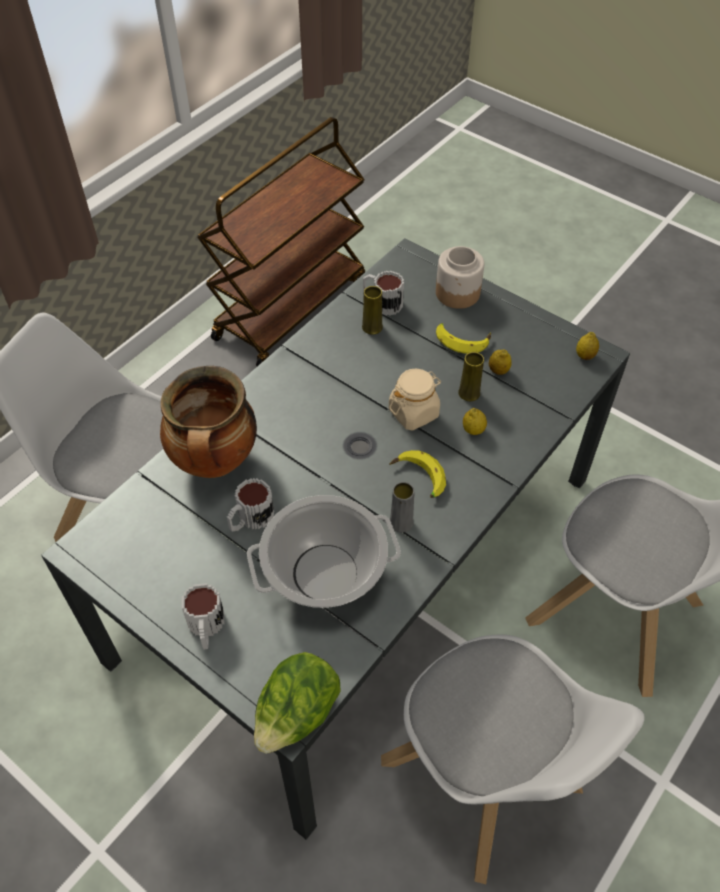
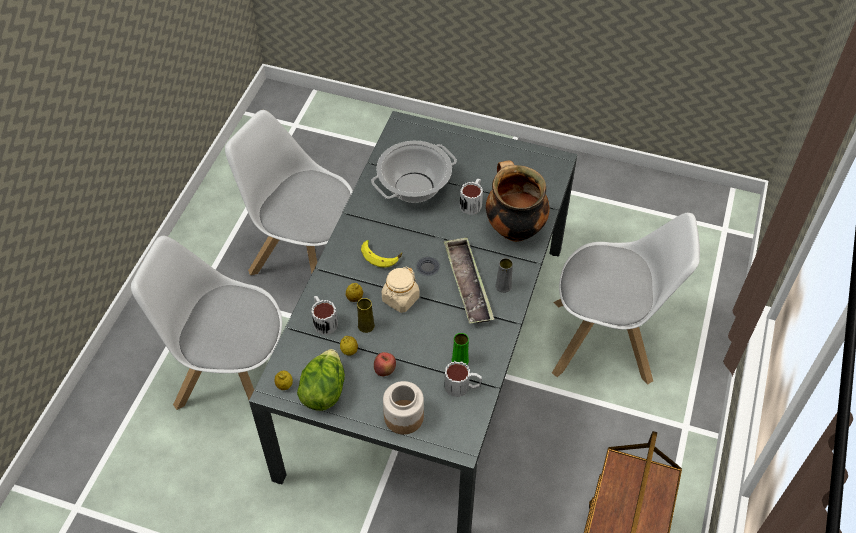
camera: 160 degrees right, 0 degrees up
(206, 628) = (464, 147): mug -> mug (323, 320)
(297, 714) = (398, 126): lettuce -> lettuce (323, 391)
(319, 406) = (468, 284): none -> tray
(372, 327) = (460, 360): yellow vase -> green vase
(401, 522) = (381, 226): grey vase -> grey vase (503, 286)
(462, 340) = (385, 370): banana -> apple

